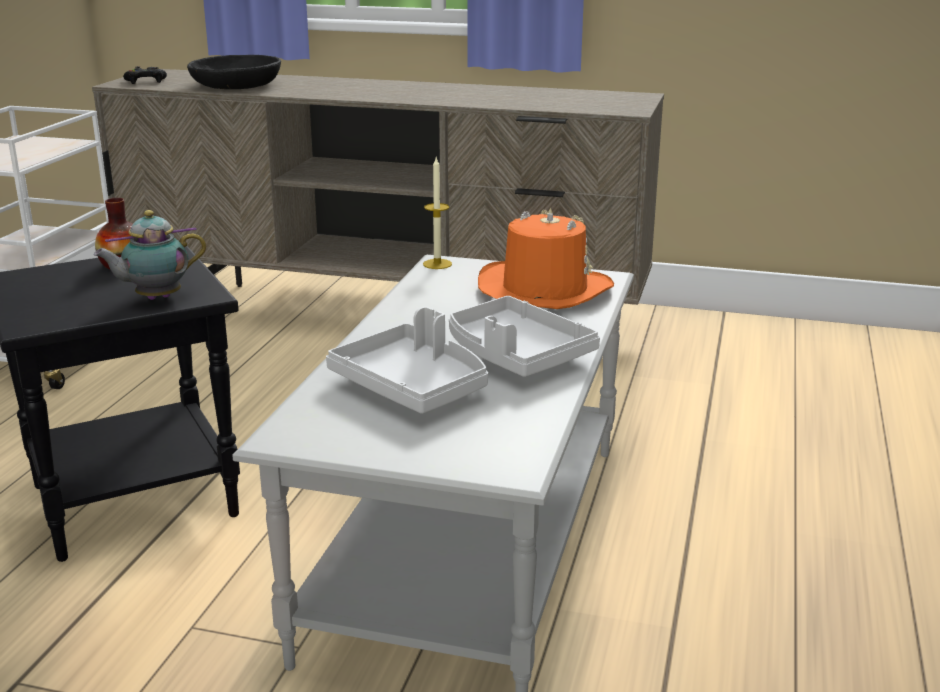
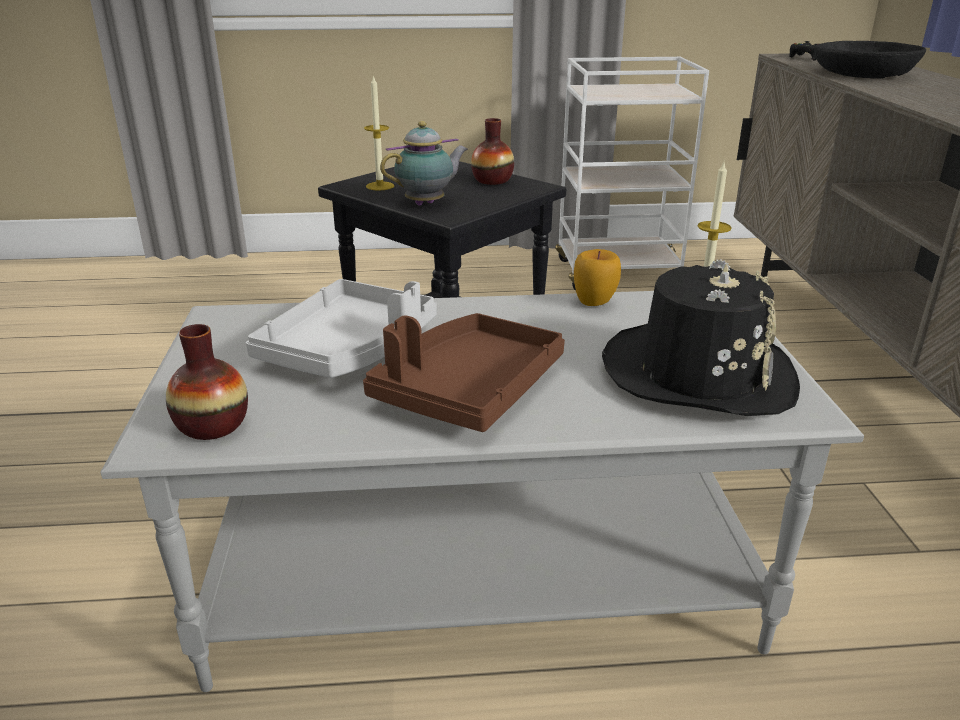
camera: 70 degrees right, 5 degrees up
(58, 311) = (380, 186): none -> candle
(155, 298) = (428, 203): teapot -> teapot turned 105 degrees clockwise
(411, 294) = (594, 303): none -> apple
(506, 447) = (212, 425): none -> vase
(516, 355) = (467, 389): grey tray -> brown tray
(544, 289) = (699, 373): orange hat -> black hat

